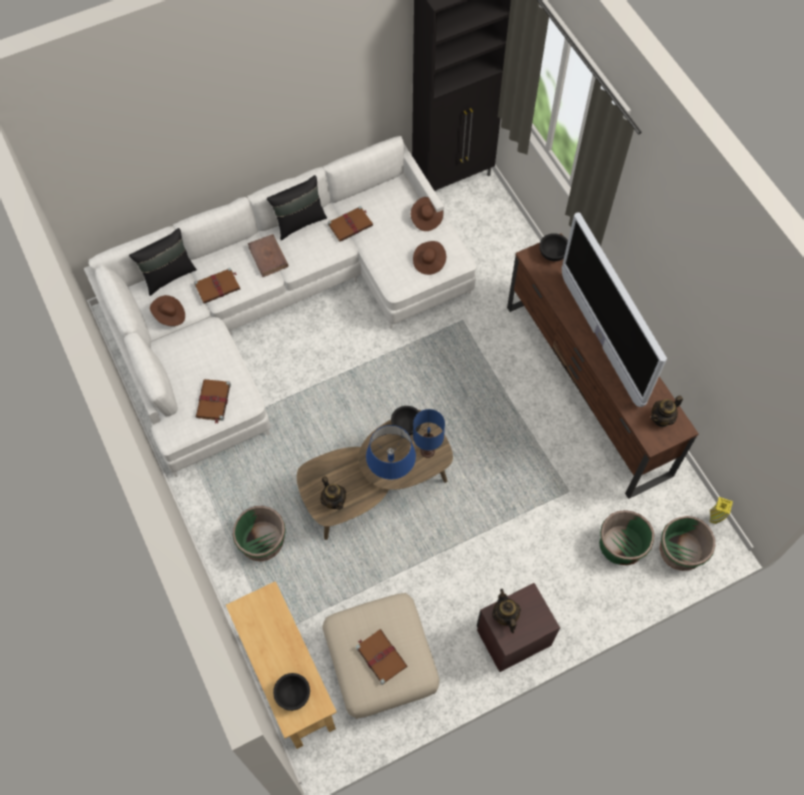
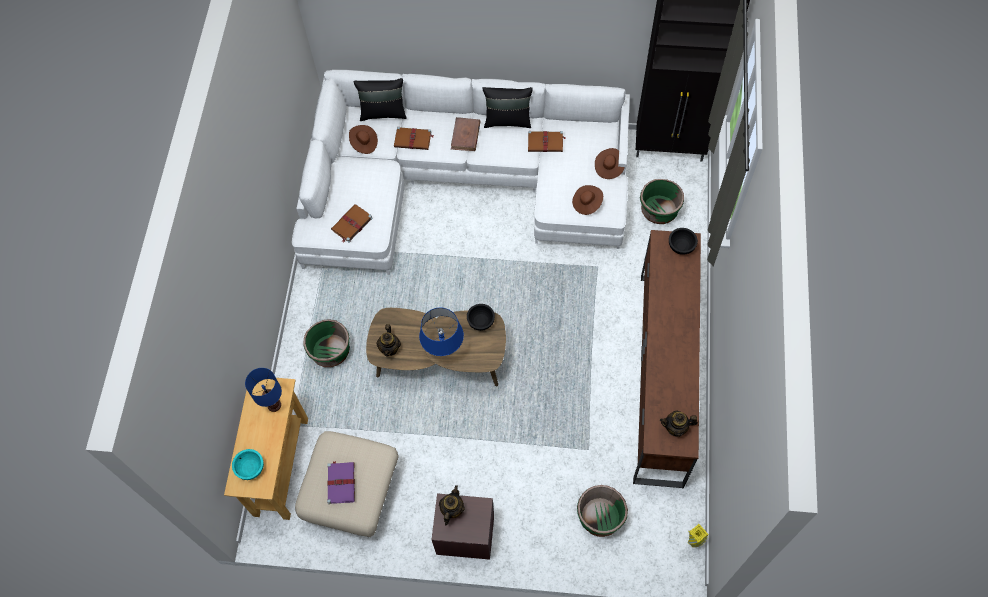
camera: 35 degrees right, 0 degrees up
(293, 694) = (250, 468): black bowl -> turquoise bowl
(380, 656) = (341, 482): brown book -> purple book
(427, 451) = (483, 350): blue table lamp -> blue table lamp (273, 405)
(600, 339) = (670, 336): television -> none
(680, 551) = (646, 551): green planter -> green planter (659, 211)

